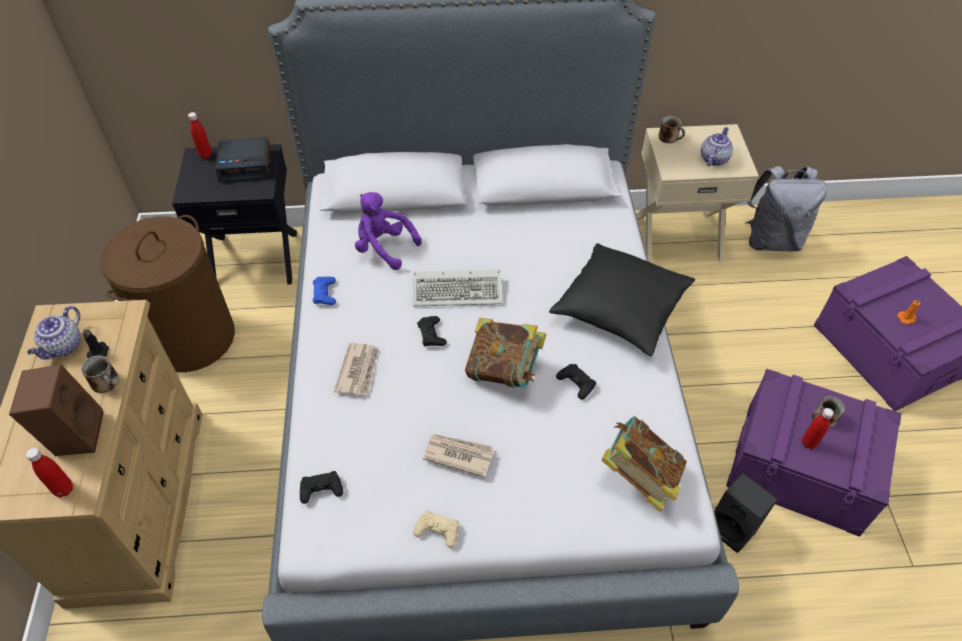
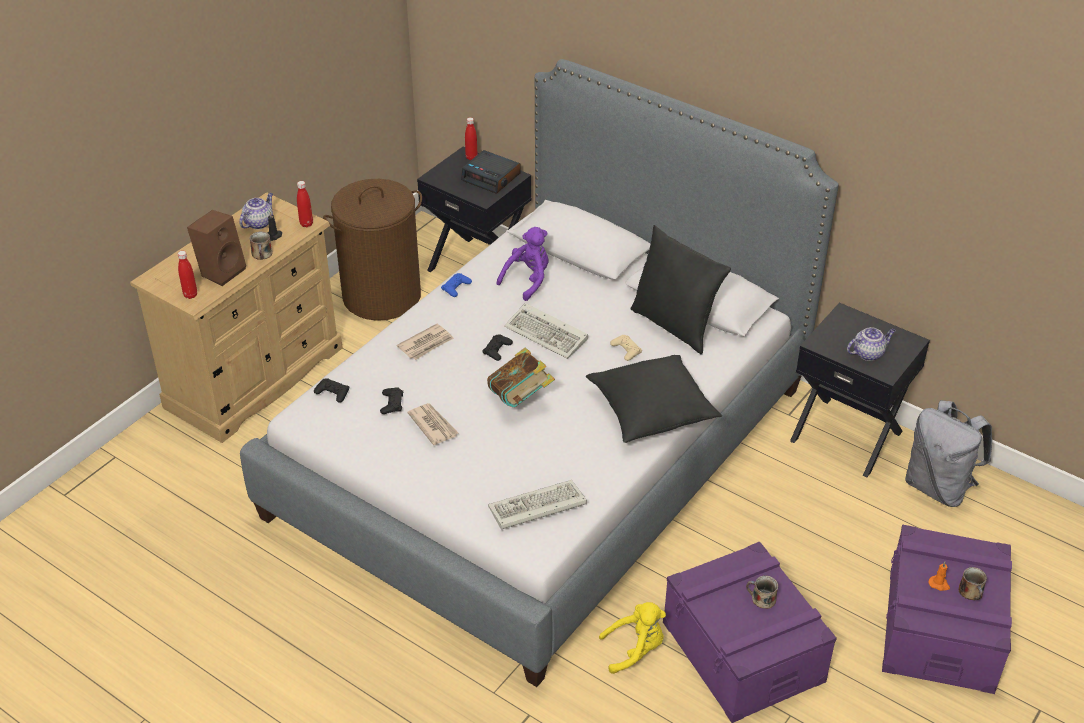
camera: 40 degrees right, 10 degrees down
(63, 346) = (259, 223): teapot -> teapot turned 150 degrees clockwise
(384, 247) = (528, 280): purple plush toy -> purple plush toy turned 60 degrees clockwise
(437, 530) = (375, 456): beige game controller -> beige game controller (626, 350)
(550, 218) = (675, 325): none -> black pillow
(576, 383) = (560, 434): black game controller -> black game controller (392, 403)
(640, 476) = (535, 509): book -> keyboard
(669, 137) = (850, 319): mug -> mug (971, 592)
(677, 236) = (847, 435): beige nightstand -> black nightstand
(733, 528) = (635, 650): black speaker -> yellow plush toy
(808, 443) = (727, 605): red bottle -> red bottle (306, 224)

